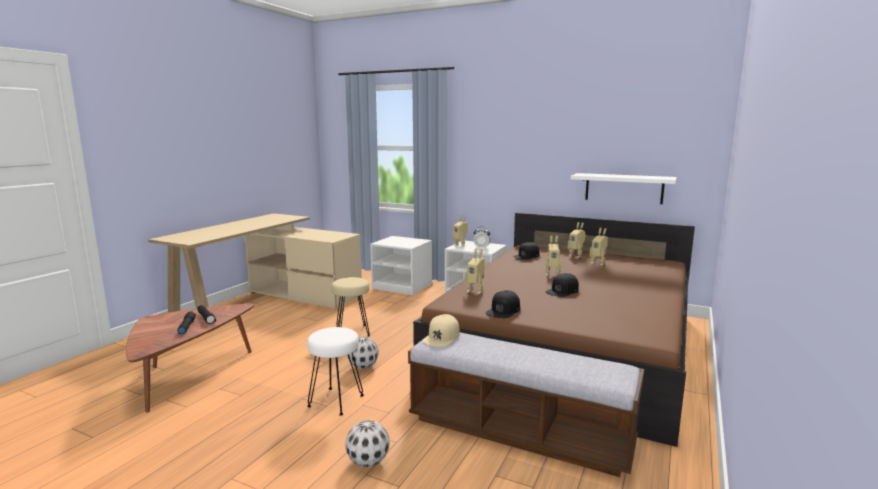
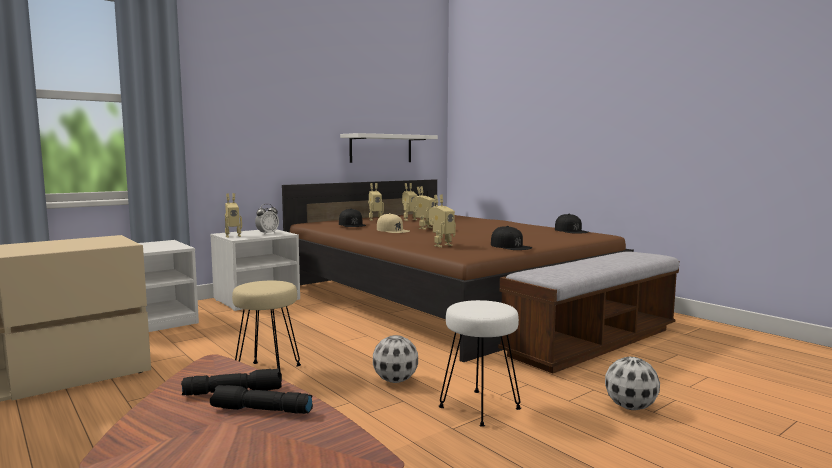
camera: 65 degrees left, 5 degrees down
(441, 337) = (541, 272): beige cap -> beige cap (392, 230)
(562, 291) = (476, 232): black cap -> black cap (571, 230)

